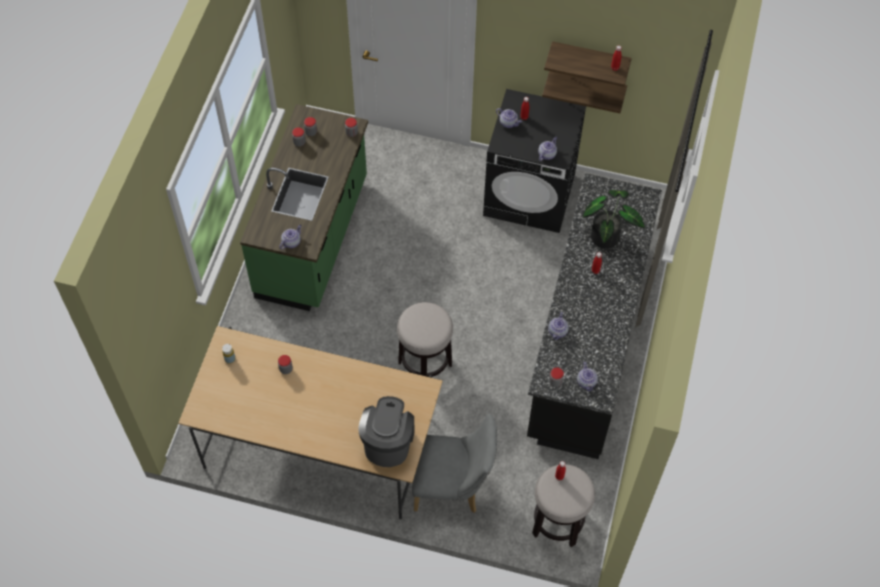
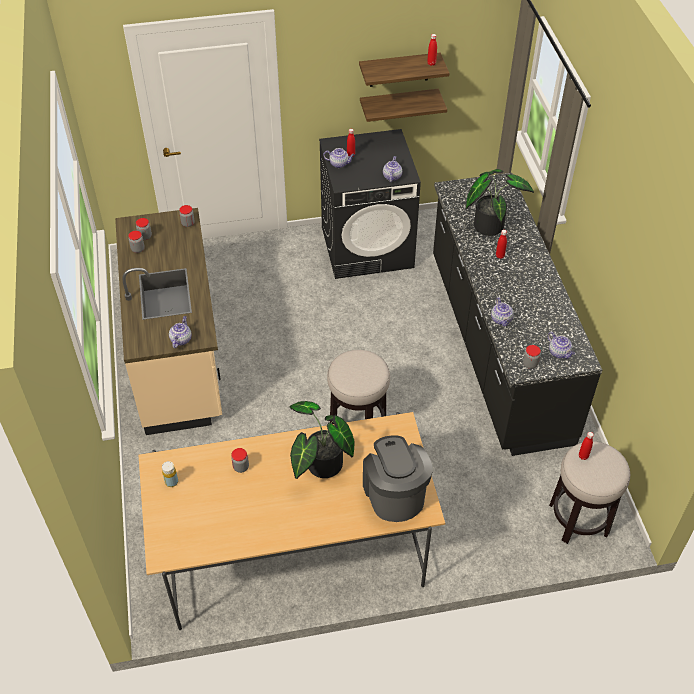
camera: 25 degrees left, 10 degrees down
(313, 238) = (179, 357): green counter -> beige counter
(345, 394) = (320, 465): none -> potted plant
(452, 487) = (456, 531): grey chair -> none

